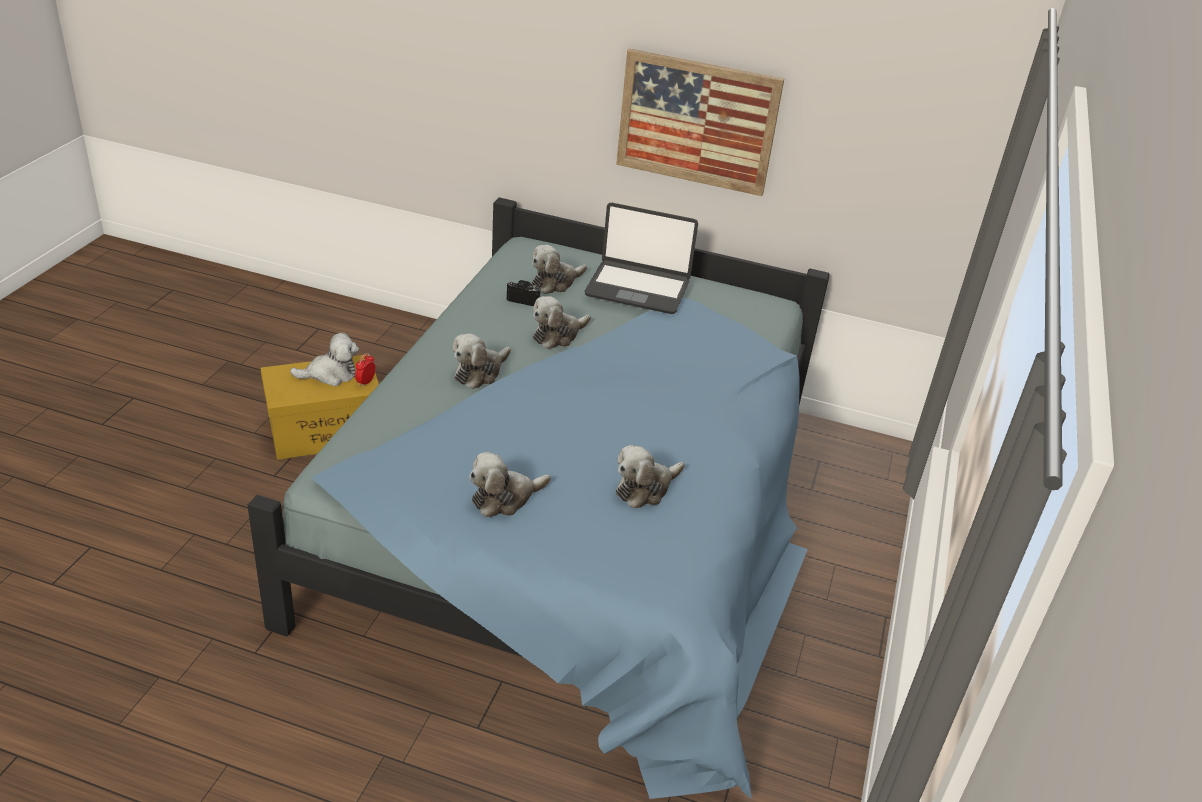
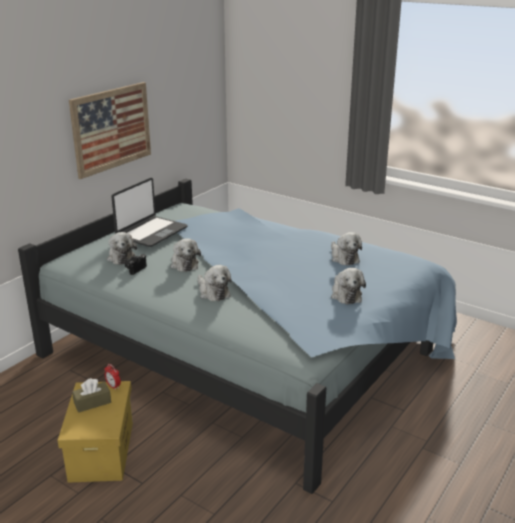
camera: 70 degrees left, 10 degrees down
(330, 374) = (92, 402): plush toy -> brown tissue box

